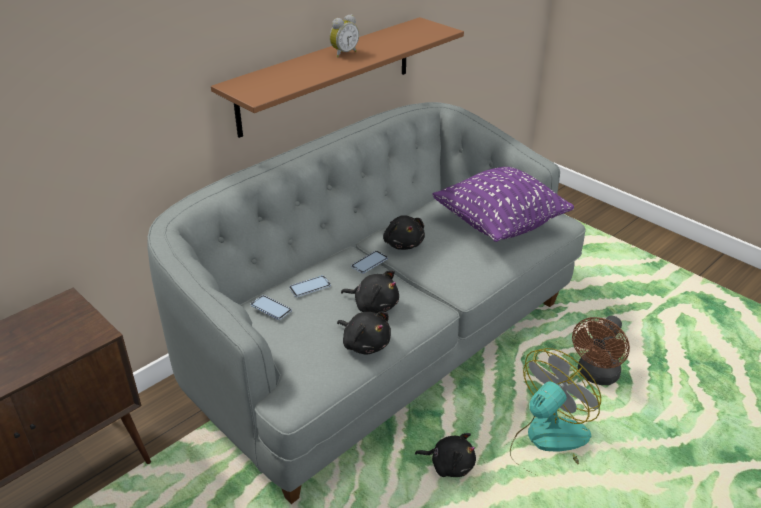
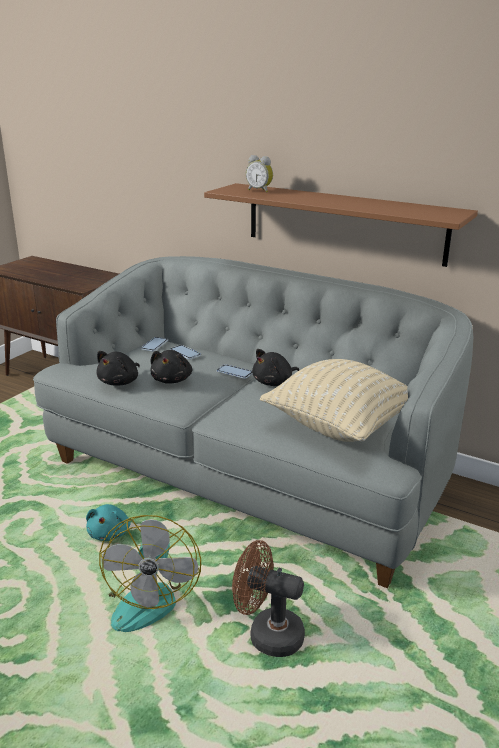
camera: 75 degrees right, 10 degrees down
(343, 53) = (337, 199): alarm clock -> alarm clock (260, 190)
(449, 465) = (110, 533): black plush toy -> turquoise plush toy
(499, 225) = (340, 425): purple pillow -> beige pillow
(548, 443) = (147, 597): fan -> fan turned 60 degrees clockwise

